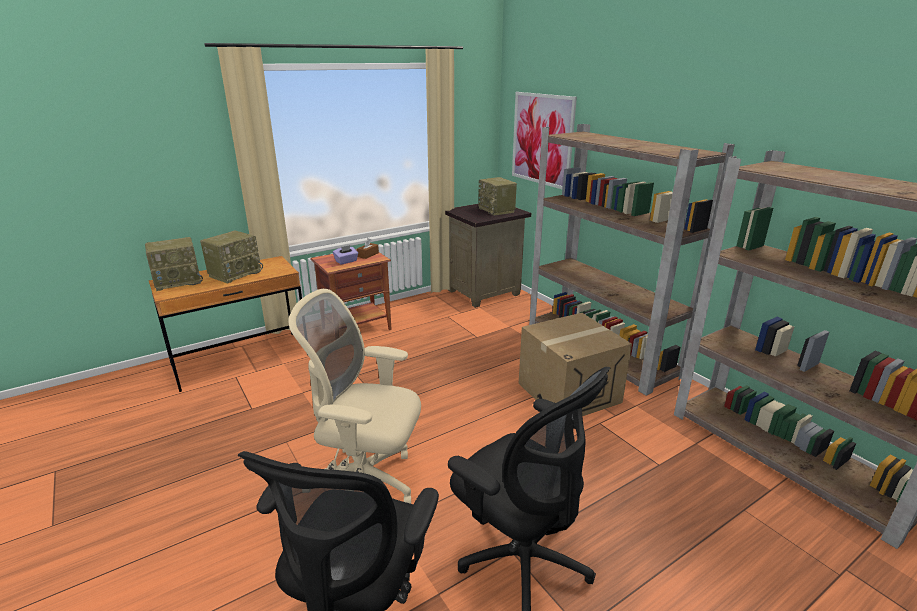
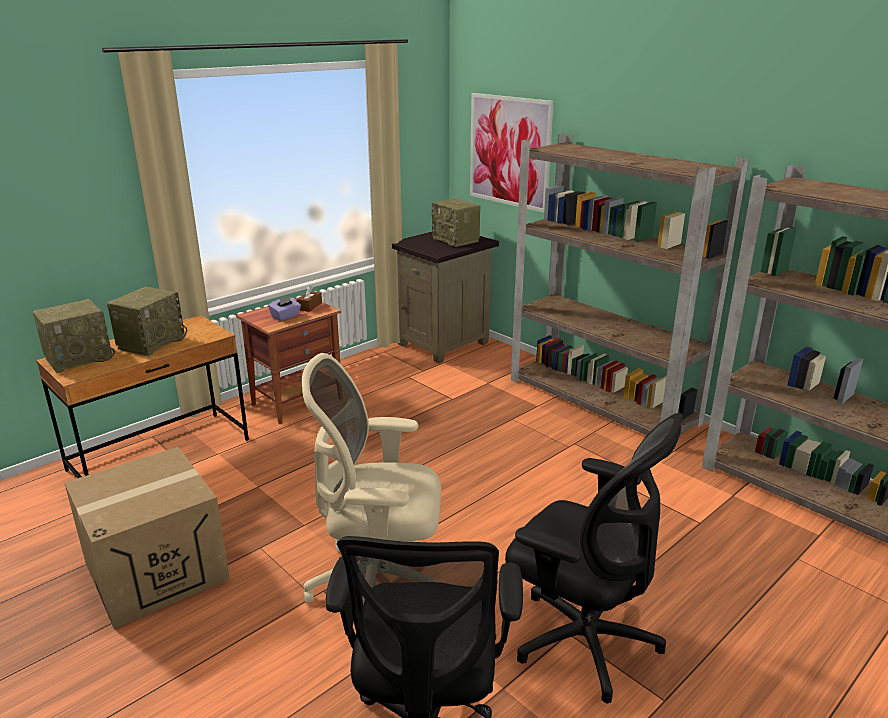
camera: 10 degrees left, 0 degrees up
(569, 392) = (580, 454): cardboard box -> cardboard box (157, 570)

